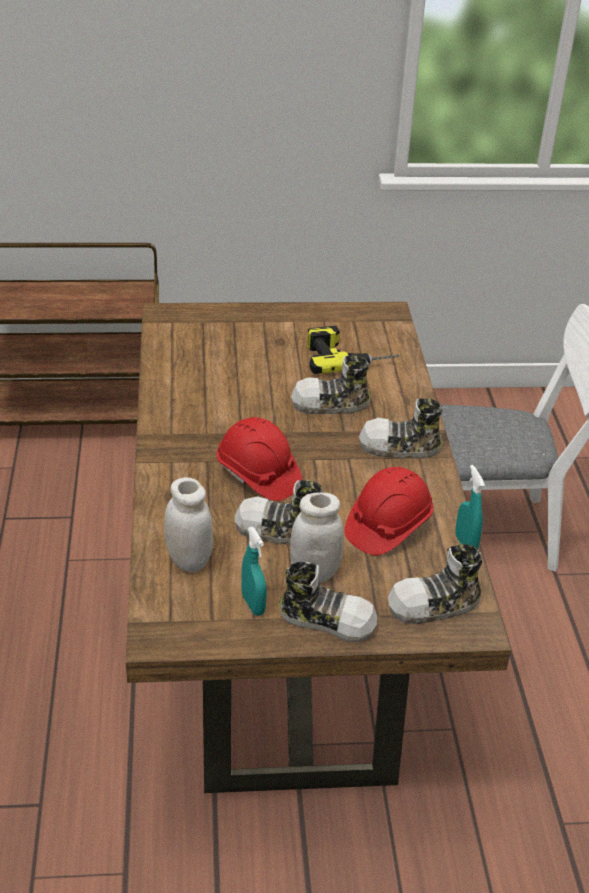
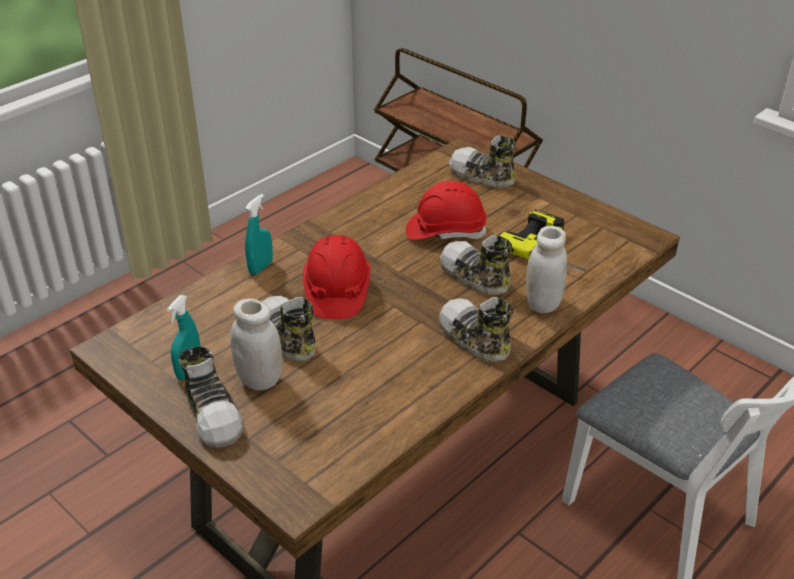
camera: 50 degrees right, 0 degrees up
(189, 560) = (202, 316): white jar -> white jar (543, 303)
(387, 526) = (363, 386): red hard hat -> red hard hat (445, 231)
(435, 605) = (298, 463): shoe -> shoe (481, 176)
(465, 544) = (397, 440): turquoise spray bottle -> turquoise spray bottle (261, 267)

